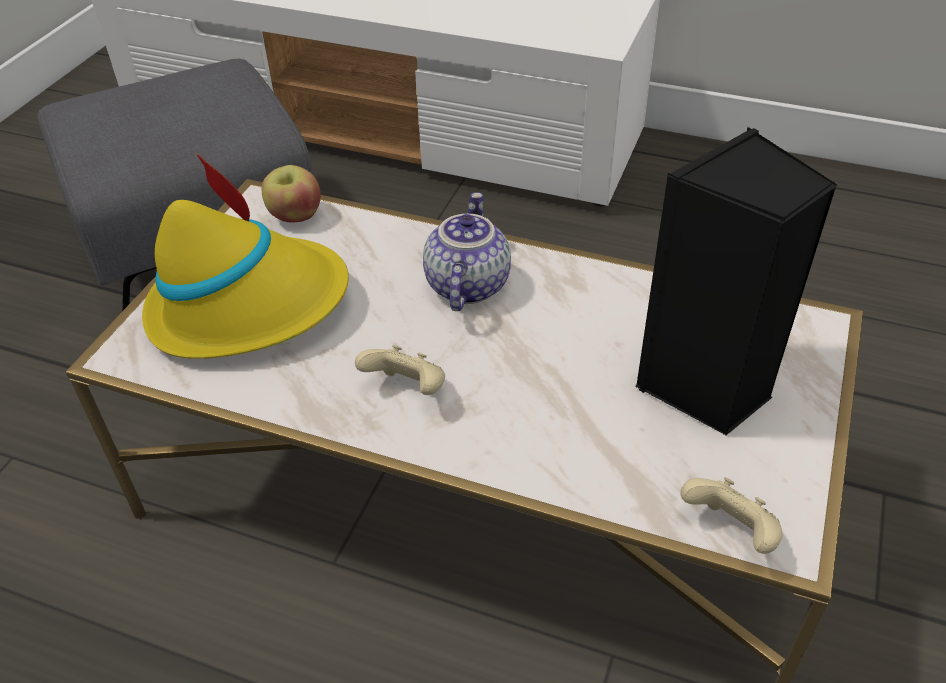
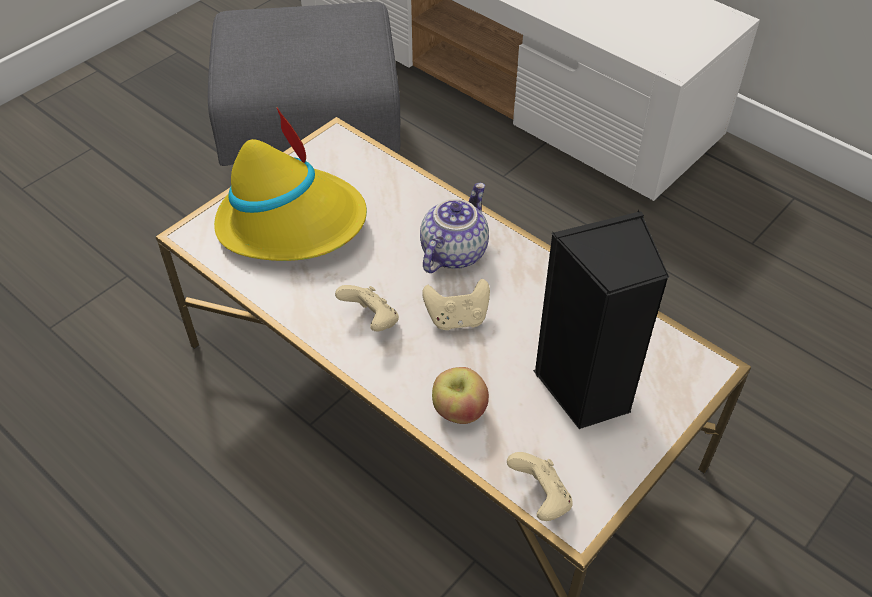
camera: 20 degrees right, 5 degrees up
(295, 216) = (356, 159): apple -> apple (459, 411)
(511, 356) = (457, 318): none -> beige game controller

